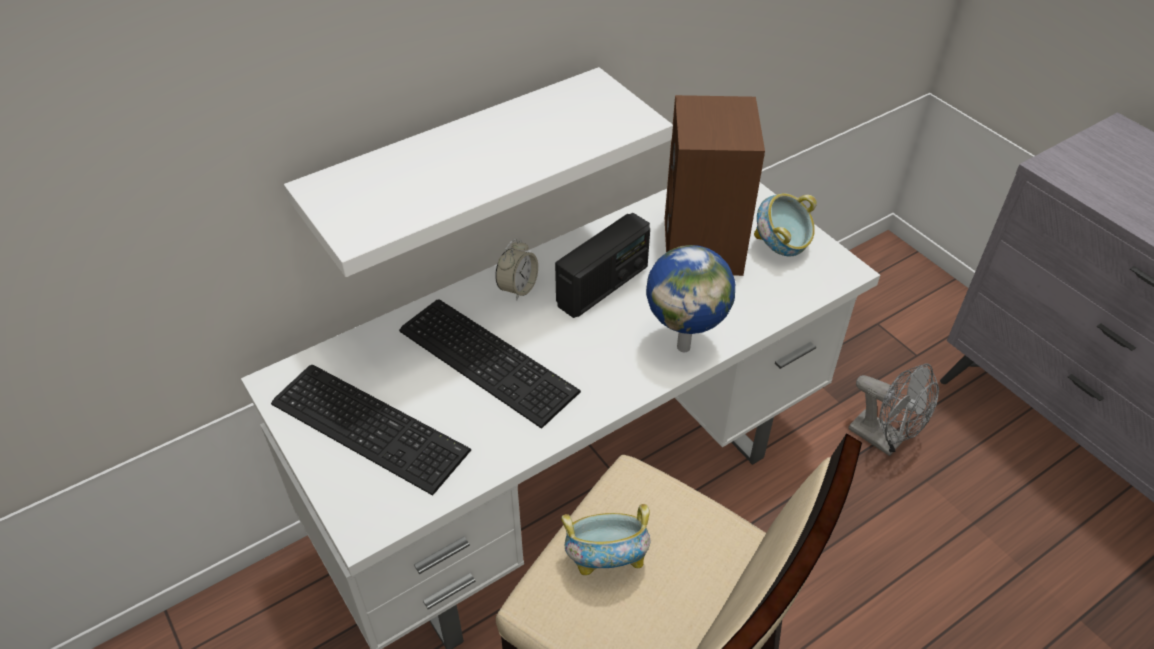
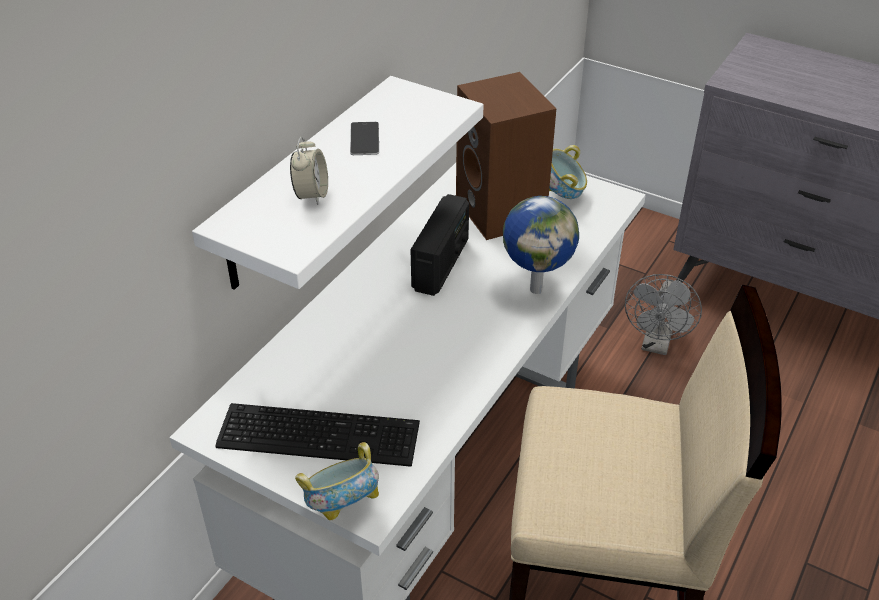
camera: 25 degrees left, 5 degrees down
(488, 357) = (383, 348): keyboard -> none
(518, 131) = (364, 139): none -> phone
(518, 288) = (371, 287): alarm clock -> alarm clock (311, 195)
(606, 559) = (577, 463): bowl -> bowl (343, 506)
(884, 439) = (656, 344): grey fan -> grey fan turned 90 degrees clockwise

